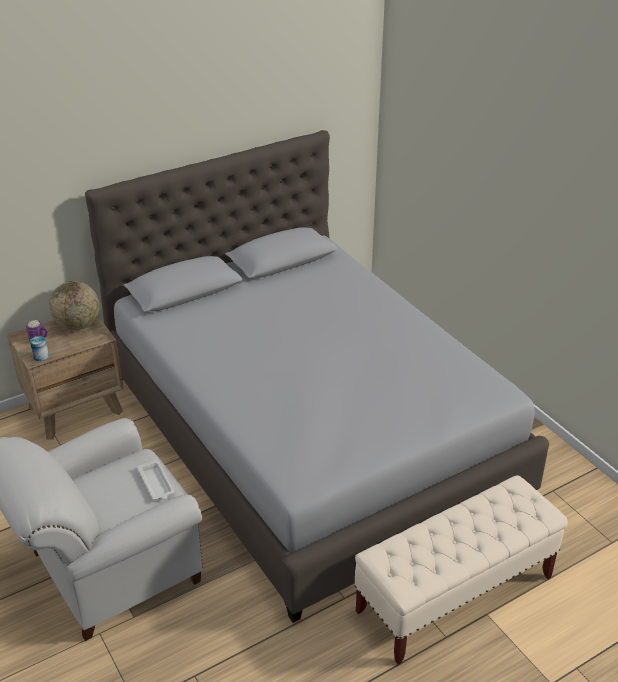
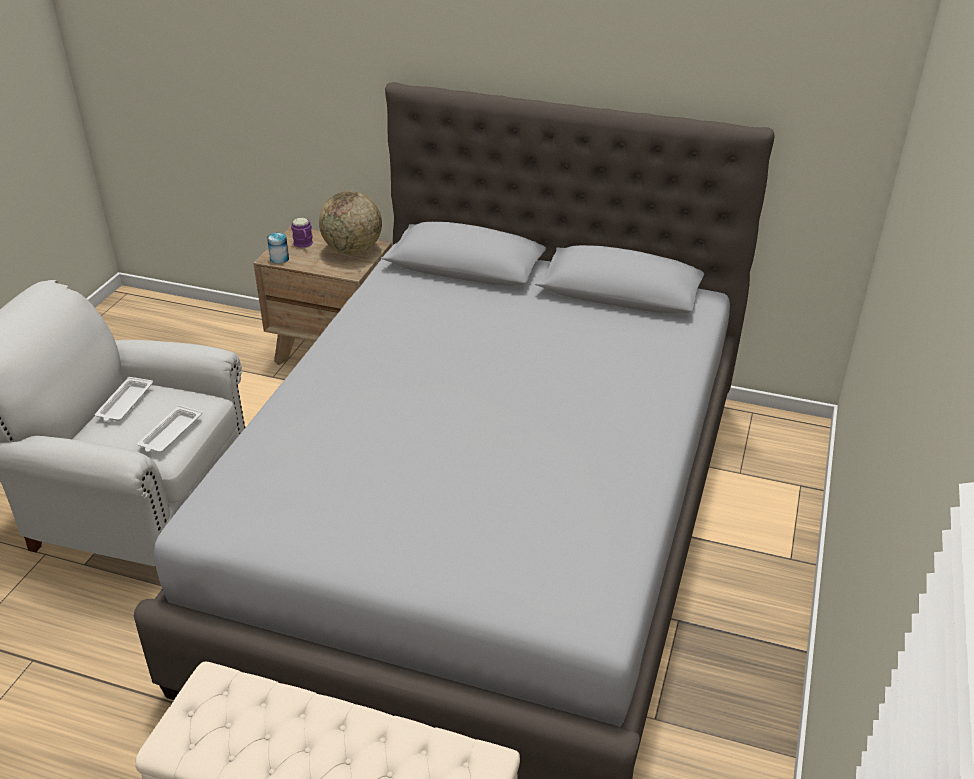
camera: 50 degrees right, 0 degrees up
(97, 491) = (125, 404): none -> white tray

